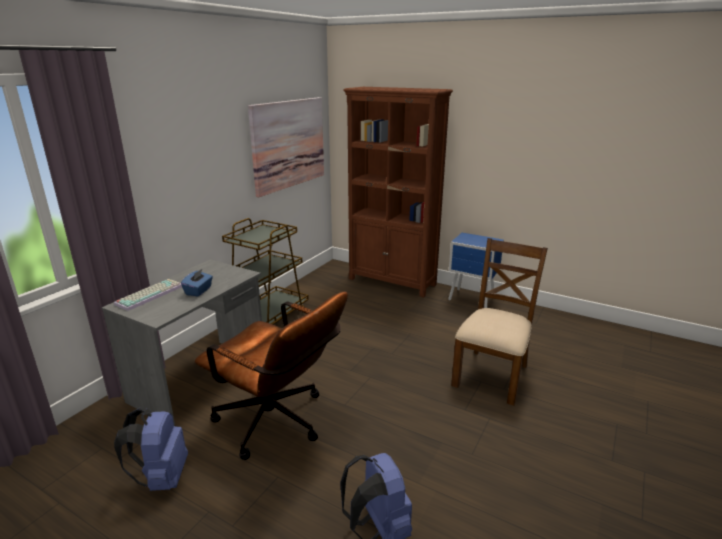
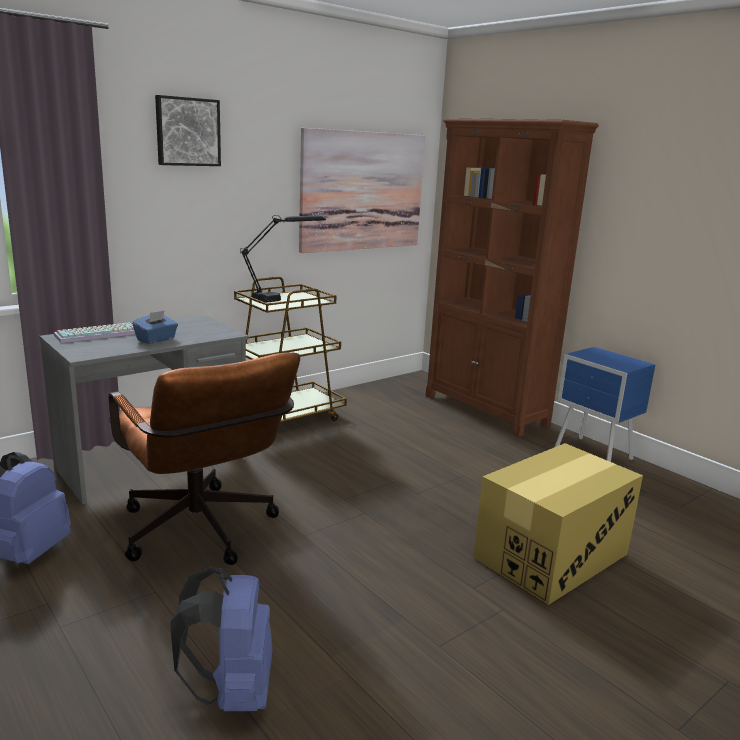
camera: 20 degrees right, 5 degrees down
(175, 122) = (187, 132): none -> picture
(257, 234) = (283, 298): none -> black table lamp
(492, 375) = (551, 555): brown chair -> cardboard box

